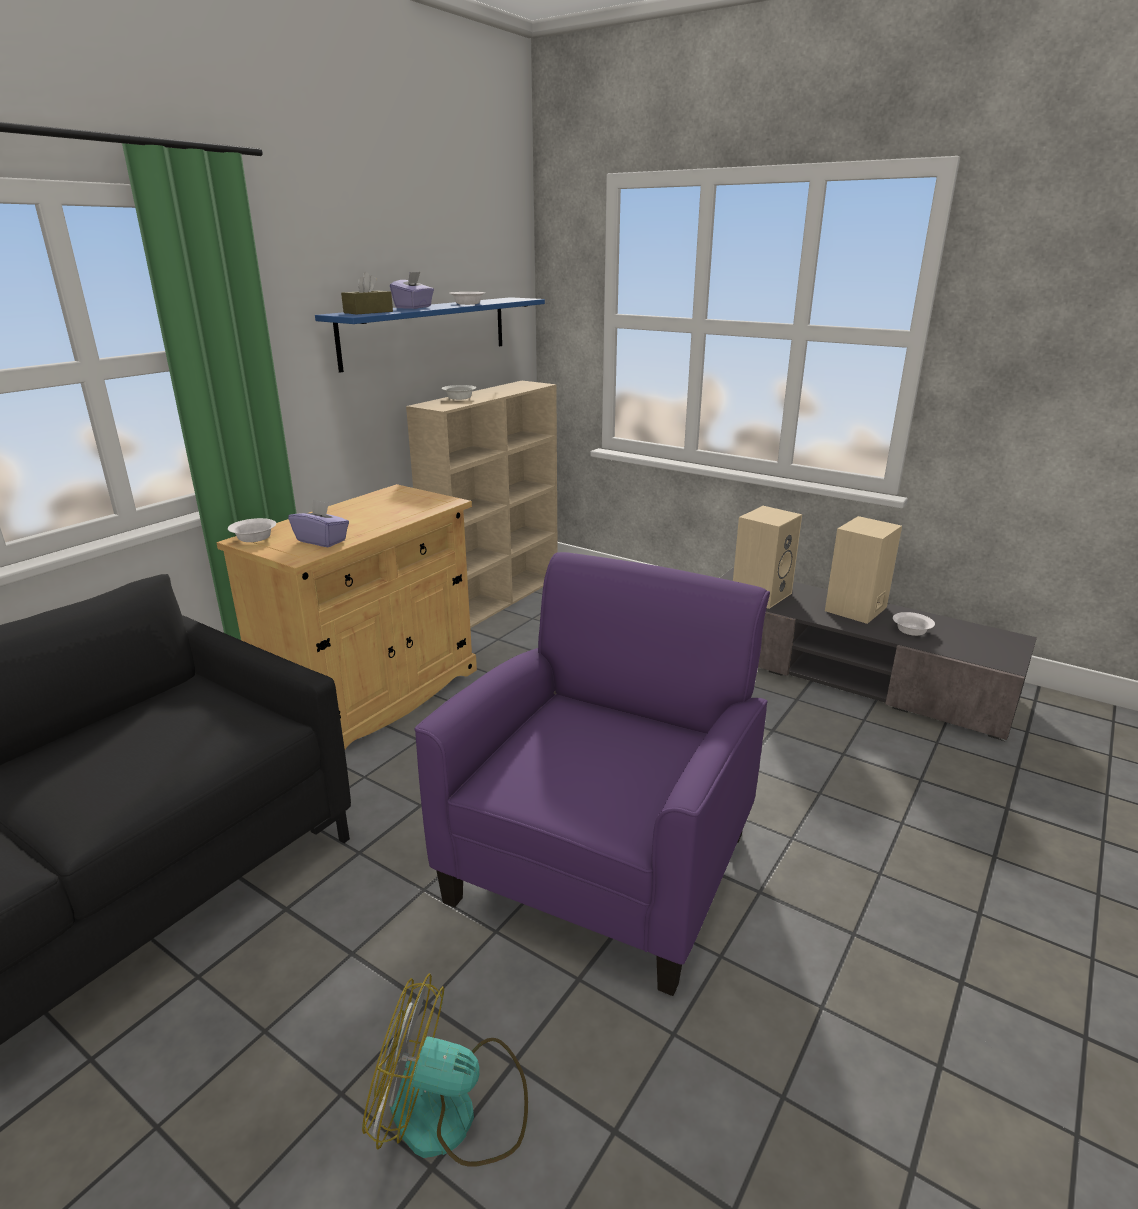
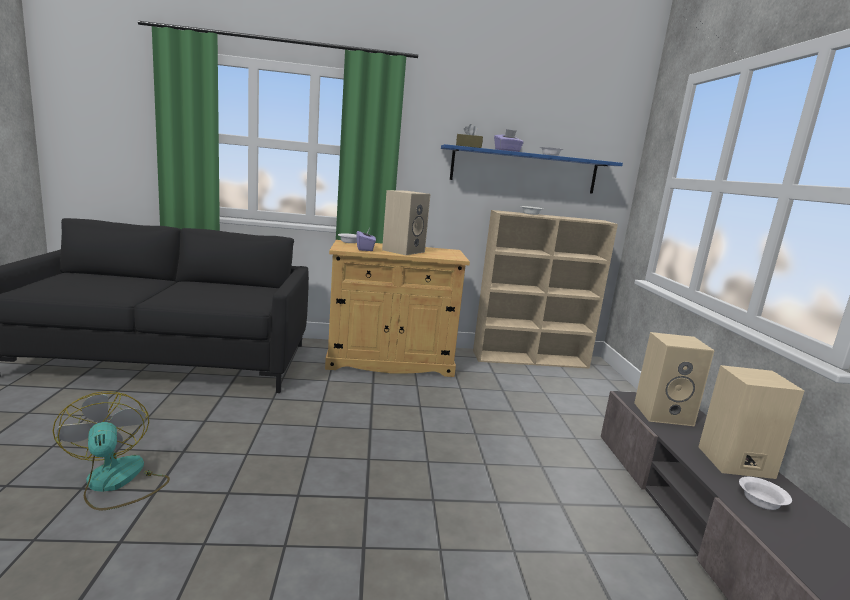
camera: 50 degrees right, 10 degrees down
(365, 519) = (403, 251): none -> beige speaker
(602, 863) = (330, 471): purple armchair -> none

